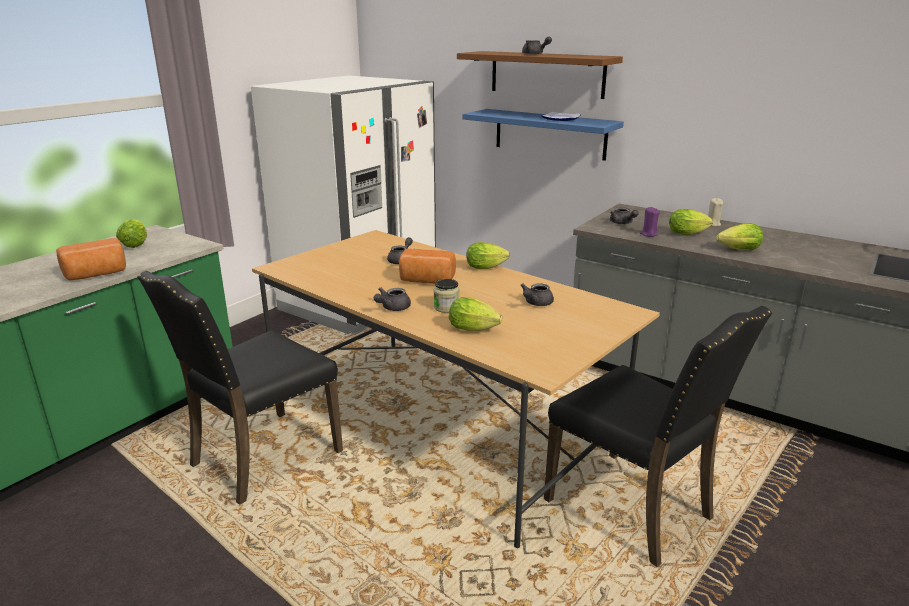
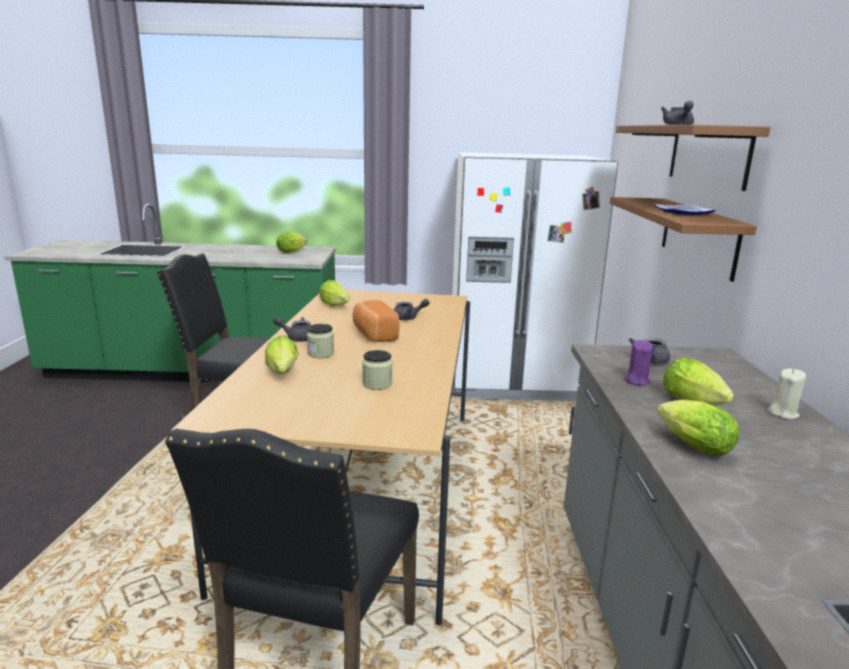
camera: 55 degrees right, 5 degrees down
(96, 274) = (230, 258): bread -> none
(488, 267) = (443, 347): lettuce -> lettuce (336, 306)
(536, 303) = (377, 384): grey teapot -> jar
(549, 134) = (698, 236): blue shelf -> brown shelf

